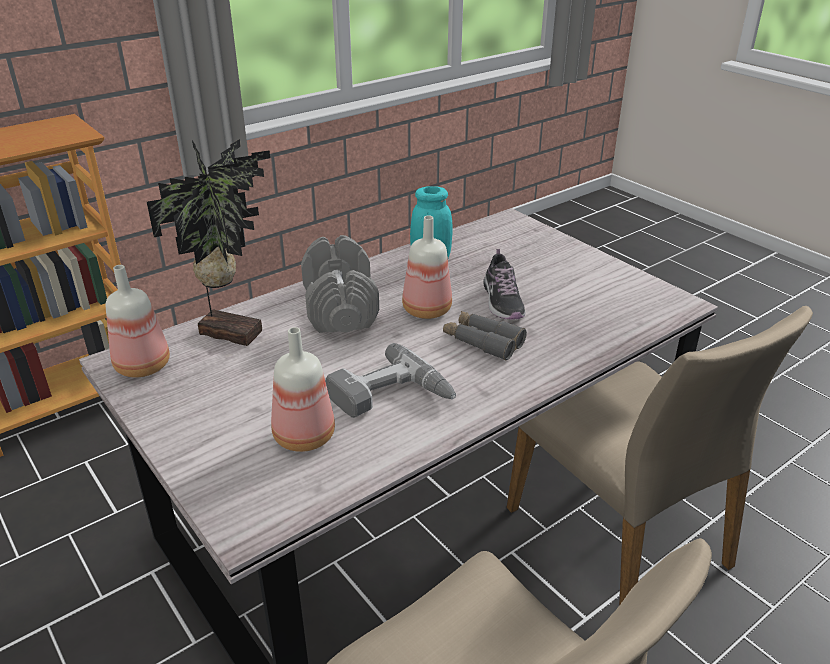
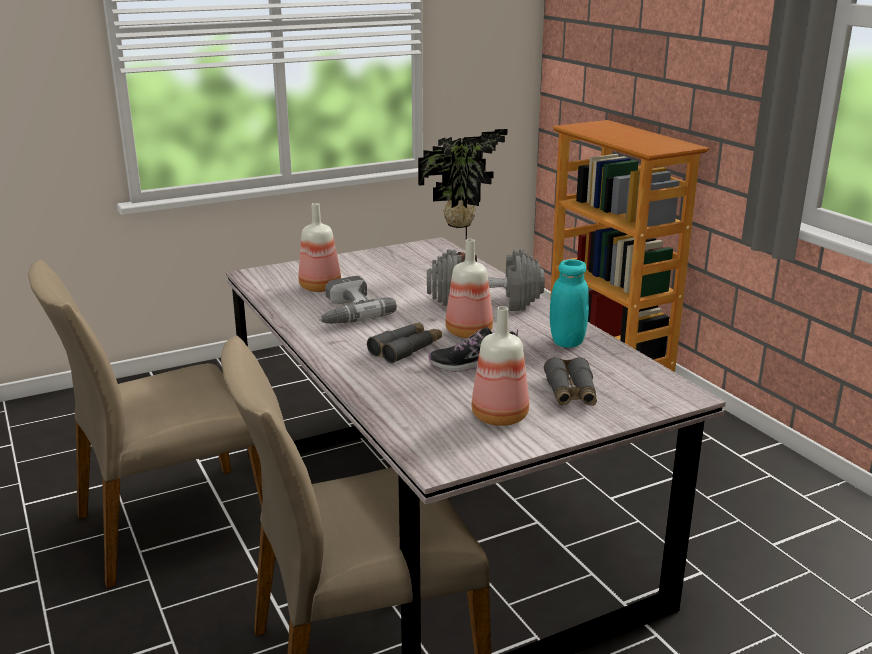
camera: 100 degrees right, 10 degrees down
(143, 365) = (425, 250): bottle -> bottle (501, 417)
(532, 258) = (571, 393): none -> grey binoculars

